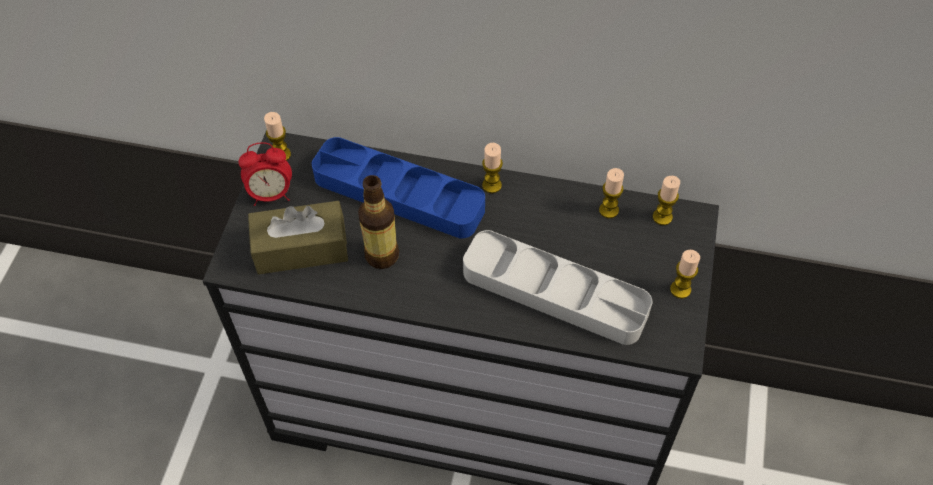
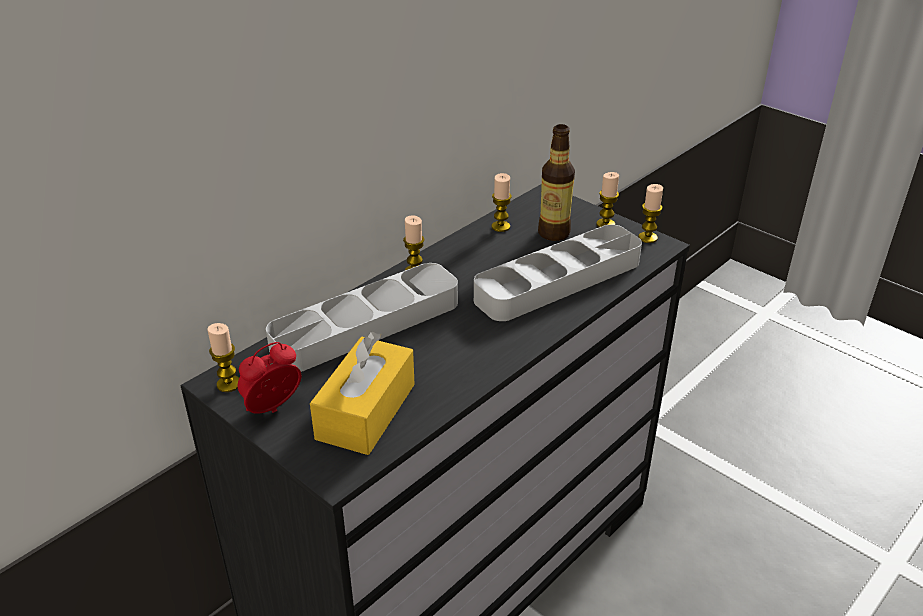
camera: 60 degrees left, 20 degrees down
(271, 194) = (273, 409): alarm clock -> alarm clock turned 150 degrees counterclockwise
(301, 248) = (366, 411): brown tissue box -> yellow tissue box
(382, 255) = (429, 360): bottle -> bottle (554, 233)
(398, 193) = (366, 325): blue tray -> grey tray
(662, 217) = (531, 207): candle -> candle (647, 238)

